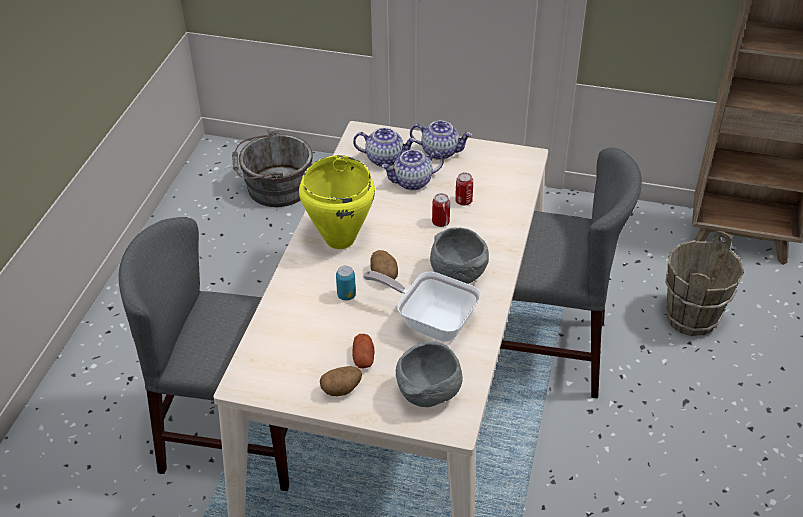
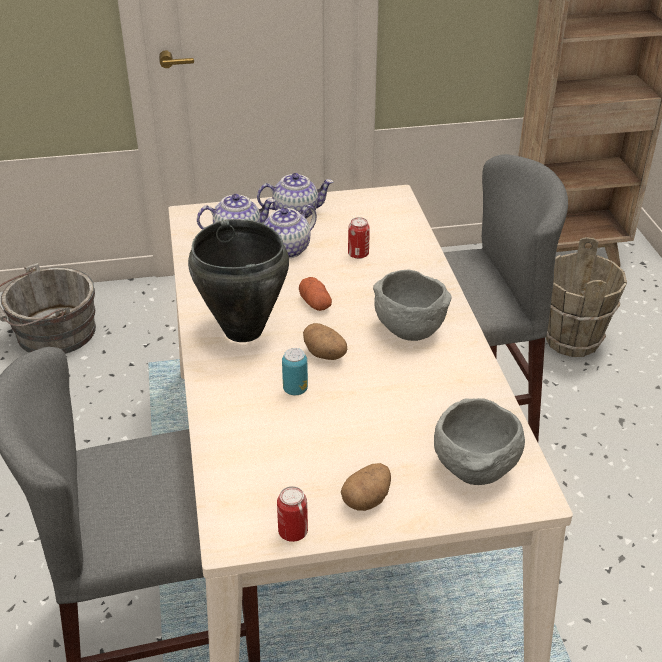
camera: 25 degrees left, 5 degrees down
(339, 239) = (243, 331): yellow cooking pot -> black cooking pot
(363, 358) = (367, 453): potato -> potato (315, 303)
(430, 321) = (415, 387): frying pan -> none
(440, 222) = (348, 281): can -> can (293, 532)

